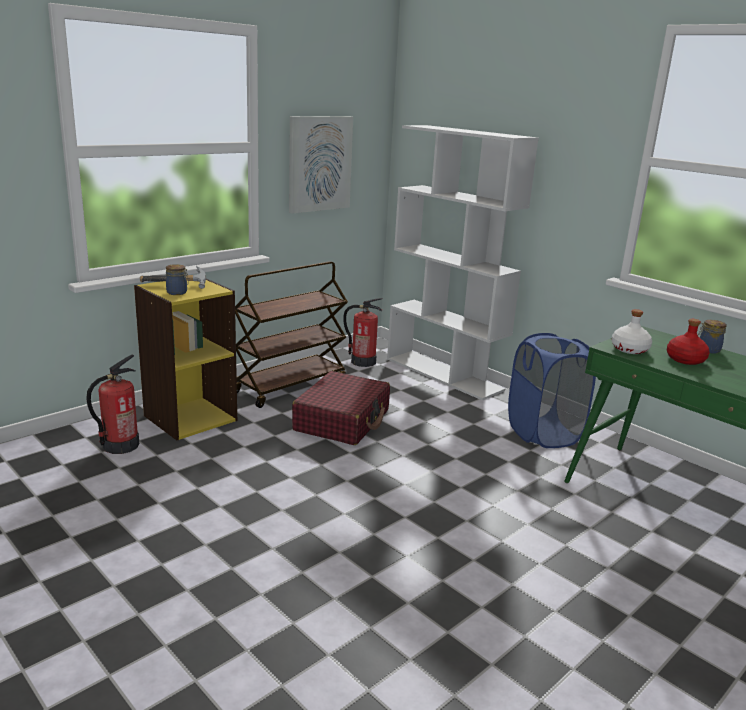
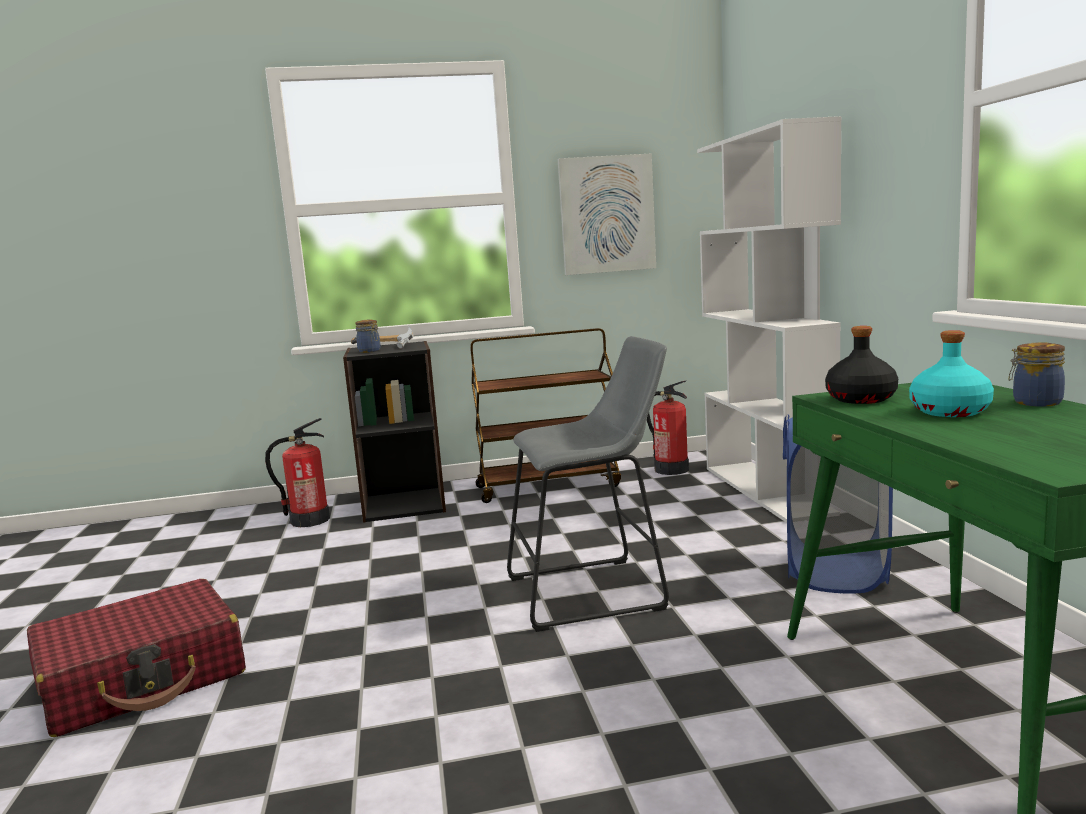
camera: 35 degrees right, 10 degrees down
(190, 417) = (404, 504): yellow bookcase -> black bookcase
(342, 420) = (560, 524): red suitcase -> red suitcase (143, 678)
(430, 472) = (595, 592): none -> grey stool
(629, 349) = (860, 399): white bottle -> black bottle
(685, 360) = (949, 411): red bottle -> turquoise bottle

